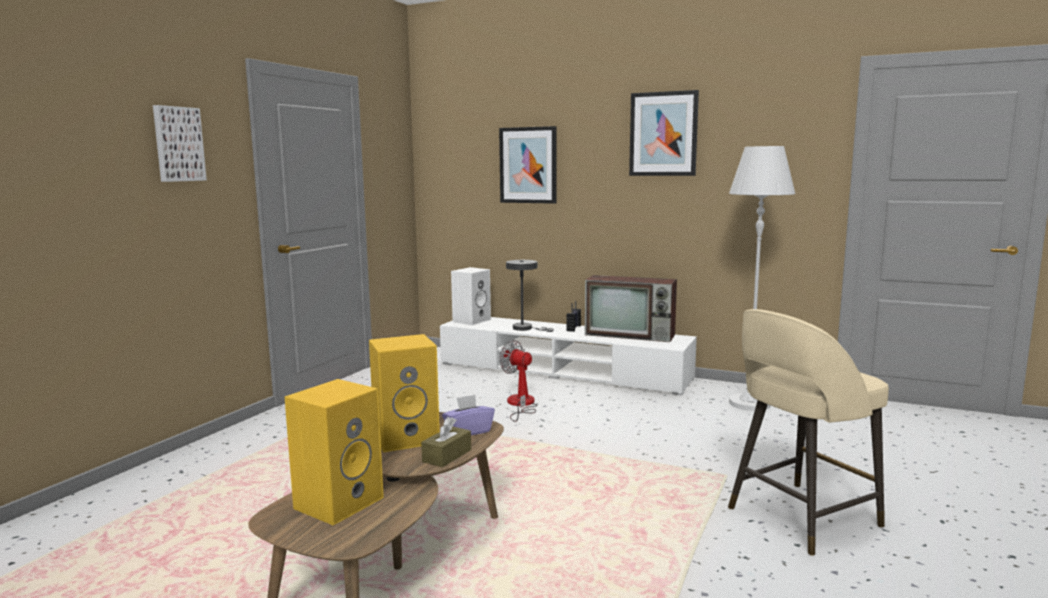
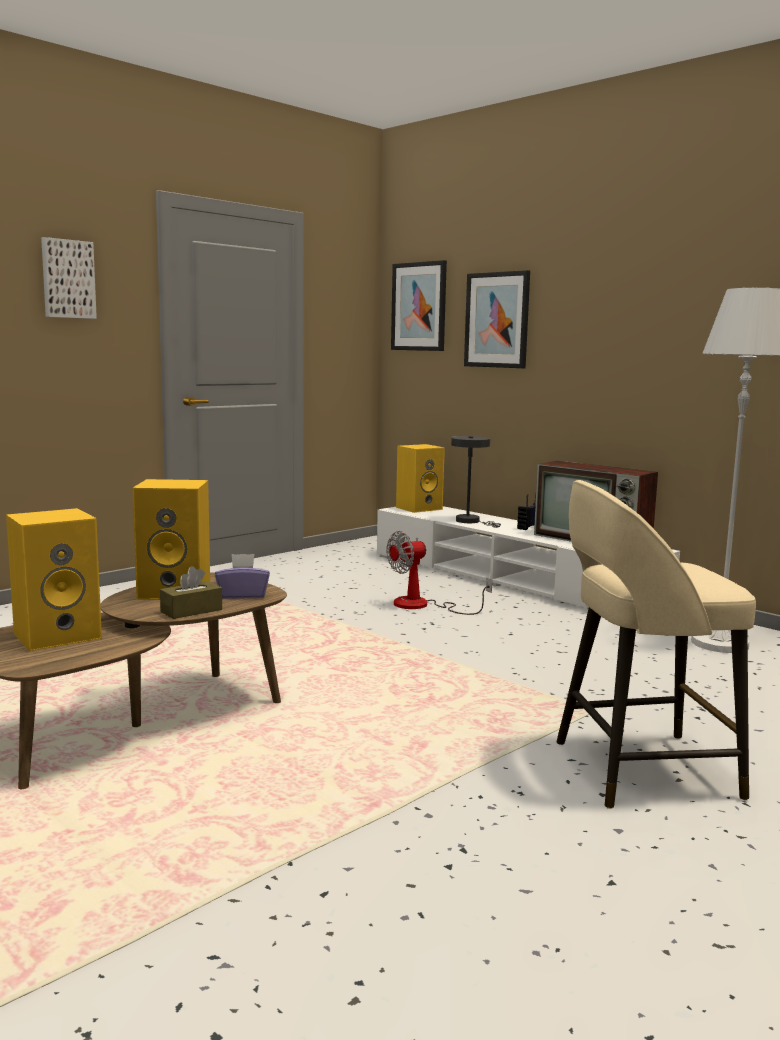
camera: 20 degrees right, 0 degrees up
(471, 320) = (419, 508): white speaker -> yellow speaker
(520, 405) = (423, 605): fan -> fan turned 90 degrees counterclockwise
(663, 134) = (654, 278): picture -> picture (419, 306)

